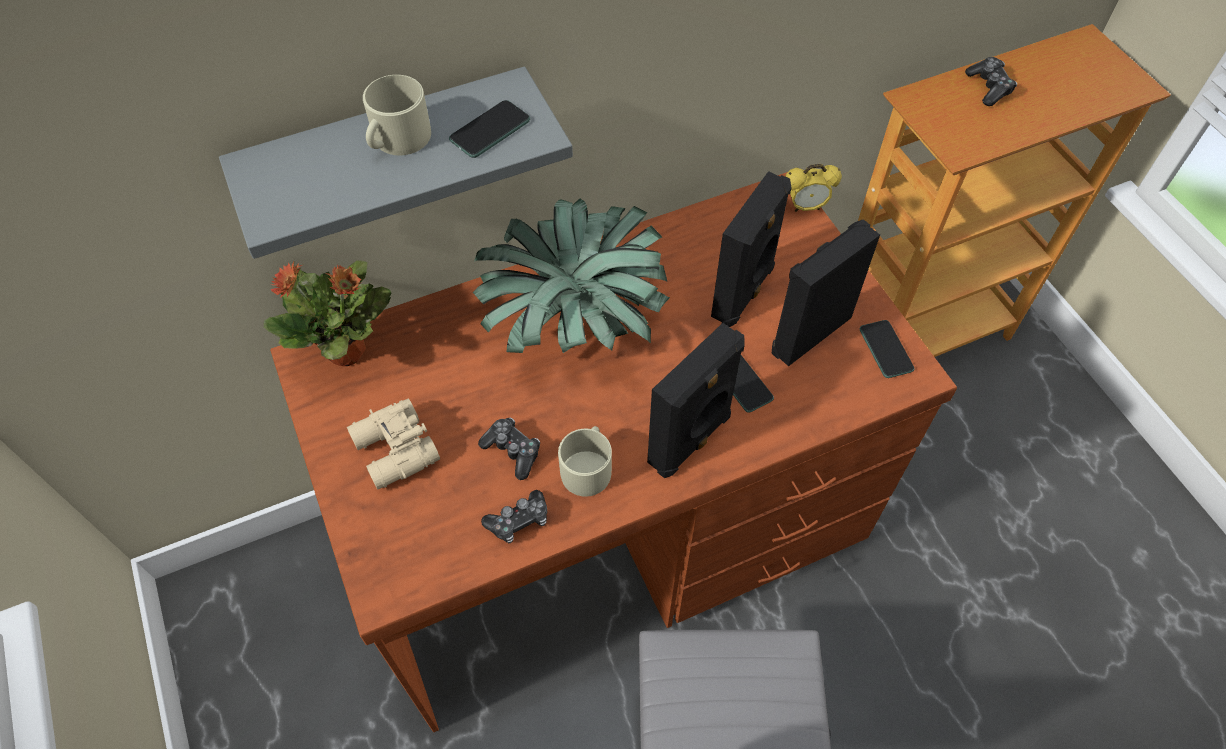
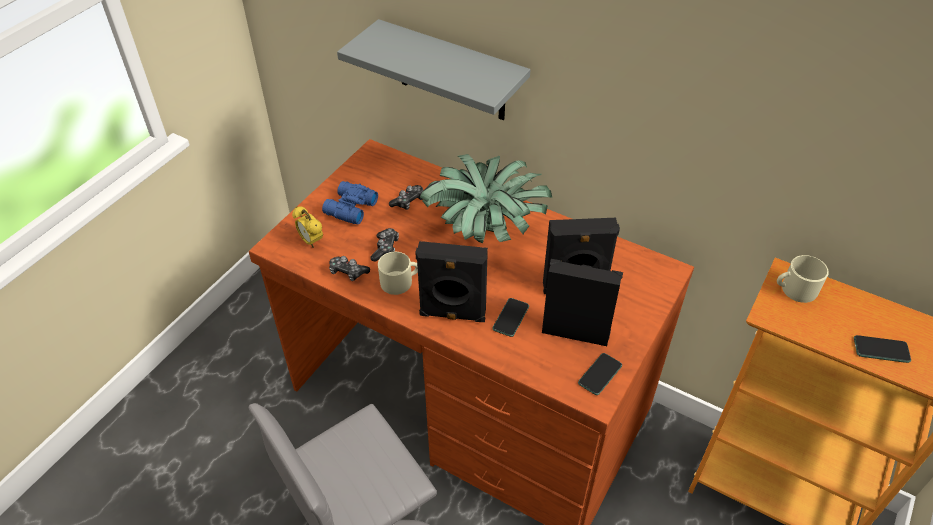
camera: 55 degrees right, 10 degrees down
(348, 351) = (390, 162): potted plant -> none
(394, 452) = (349, 208): beige binoculars -> blue binoculars
(397, 140) = (438, 57): beige mug -> beige mug (794, 289)
(490, 130) = (474, 78): phone -> phone (881, 350)
(806, 207) = (670, 286): alarm clock -> alarm clock (311, 241)
(989, 87) = (849, 307): game controller -> game controller (408, 201)

